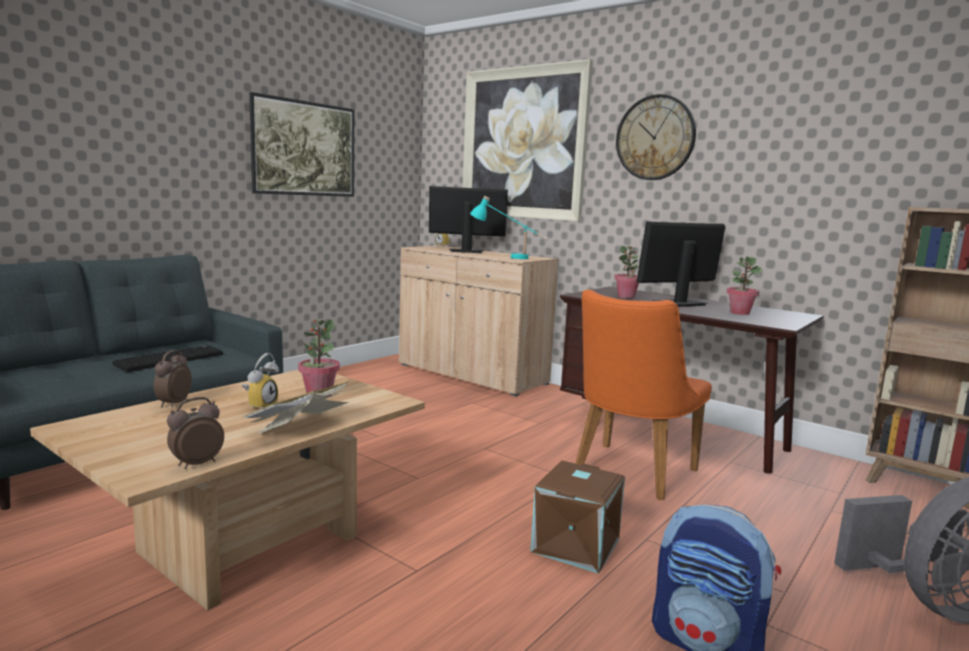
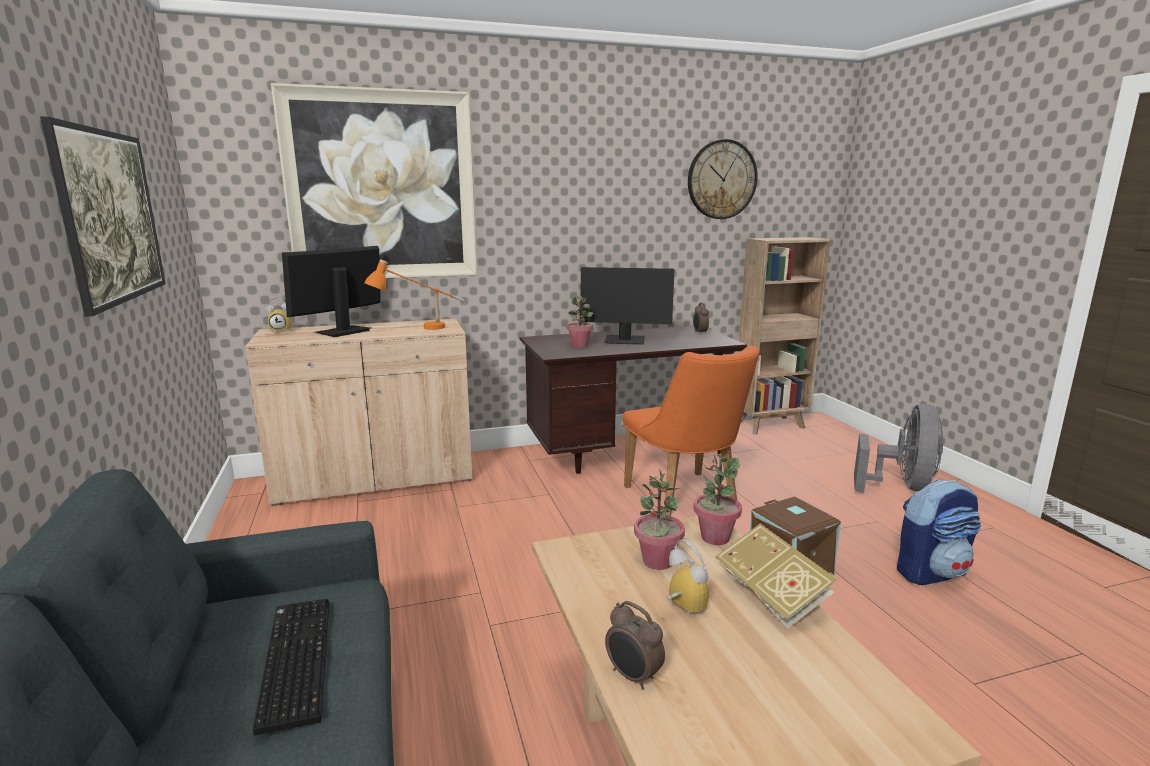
camera: 55 degrees left, 5 degrees up
(196, 464) = (879, 686): alarm clock -> alarm clock (699, 333)
(507, 257) = (419, 329): turquoise table lamp -> orange table lamp
(655, 138) = (549, 183): wall clock -> wall clock (721, 179)
(679, 303) = (625, 341): monitor -> monitor turned 90 degrees counterclockwise
(739, 313) = (676, 338): potted plant -> potted plant (715, 537)

